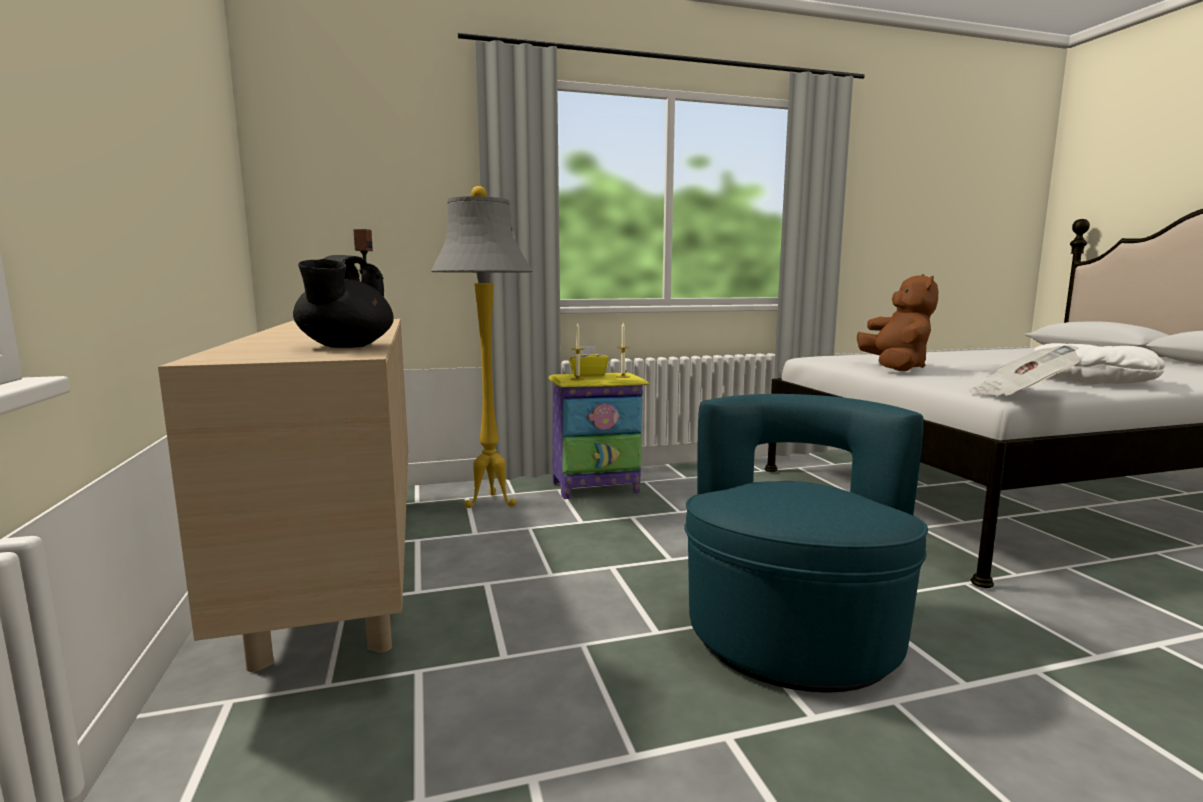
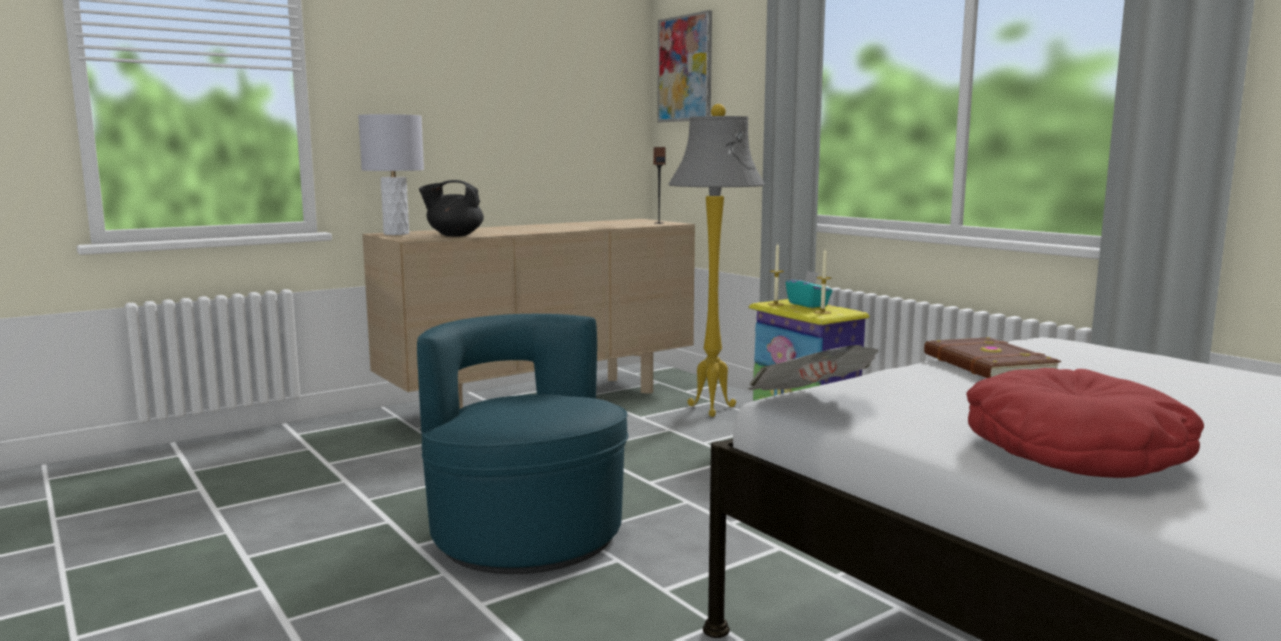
camera: 70 degrees right, 0 degrees up
(234, 357) = (396, 234): none -> grey table lamp
(315, 139) = (685, 69): none -> picture
(588, 375) = (808, 304): yellow tissue box -> turquoise tissue box
(793, 636) = (529, 536): turquoise armchair -> turquoise armchair turned 120 degrees counterclockwise
(895, 367) = (987, 365): brown plush toy -> brown book
(1090, 380) = (1078, 453): white pillow -> red pillow

